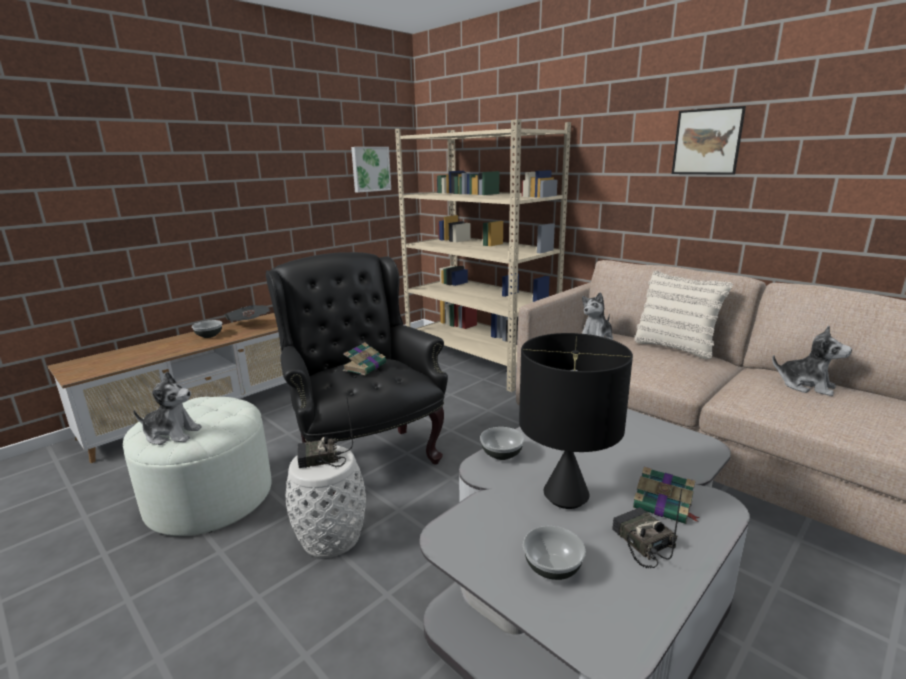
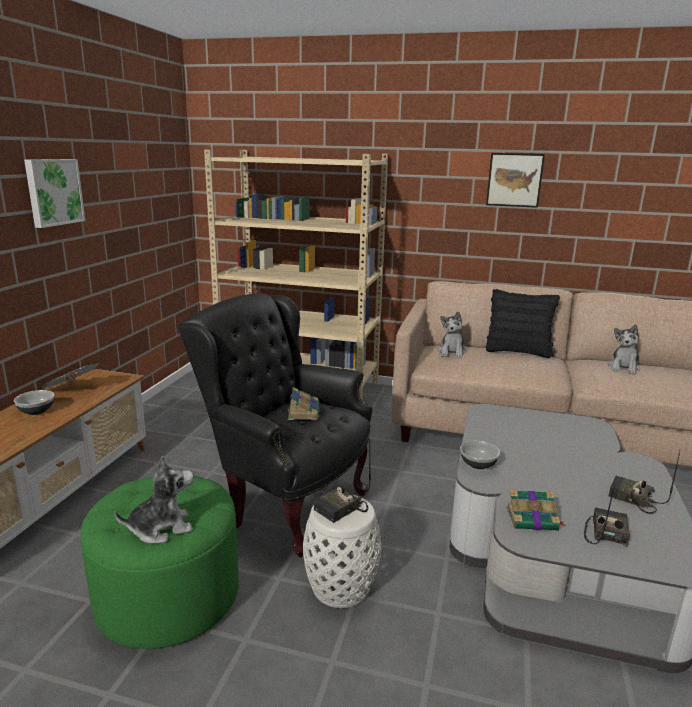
camera: 30 degrees left, 0 degrees up
(210, 497) = (168, 595): white ottoman -> green ottoman
(370, 169) = (155, 190): picture -> picture (53, 192)
(553, 567) = (605, 532): bowl -> radio
(565, 498) = (557, 484): black table lamp -> none
(664, 505) = (616, 471): book -> book (533, 519)
(675, 348) = (518, 352): beige pillow -> black pillow
(806, 386) = (623, 368): plush toy -> plush toy turned 105 degrees clockwise

